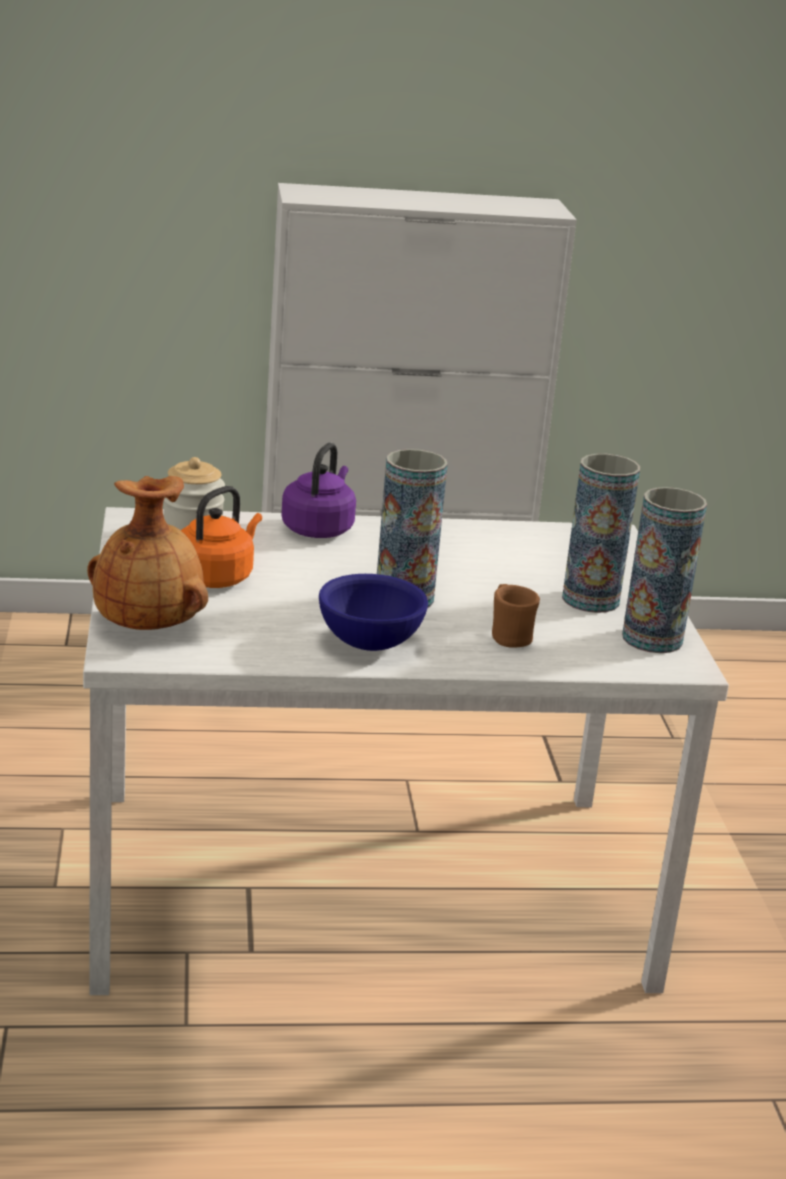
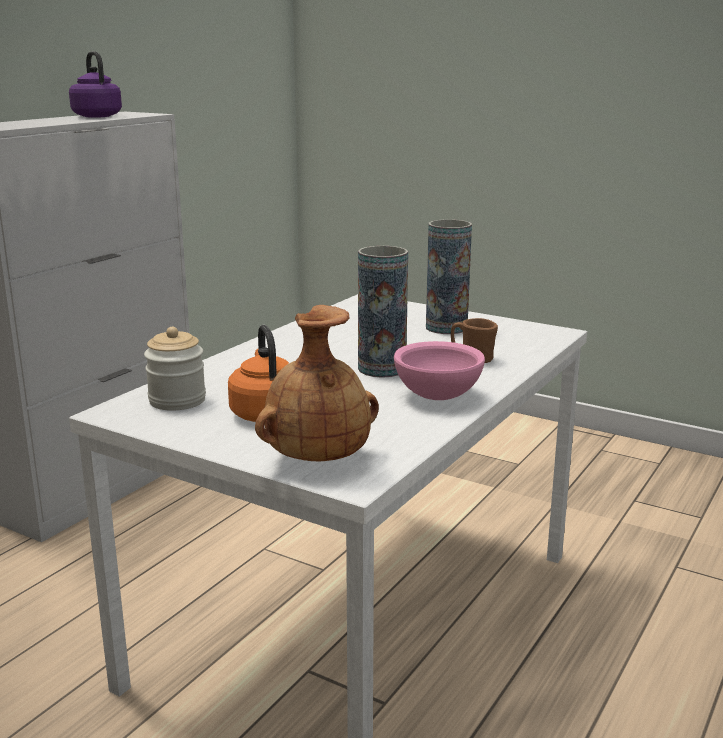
camera: 50 degrees left, 5 degrees down
(319, 528) = (237, 362): purple kettle -> purple kettle (96, 116)
(371, 643) = (438, 395): blue bowl -> pink bowl
(652, 639) = (514, 329): vase -> none

